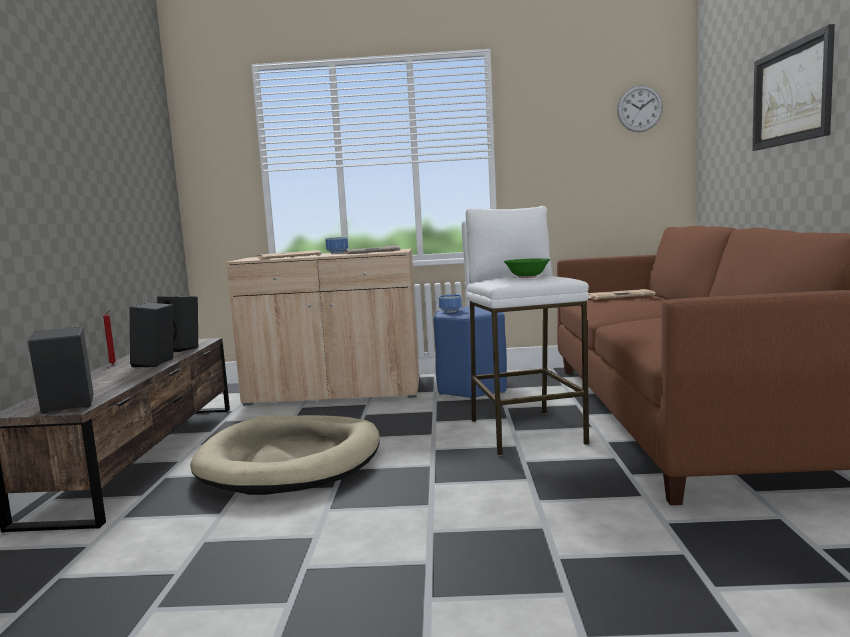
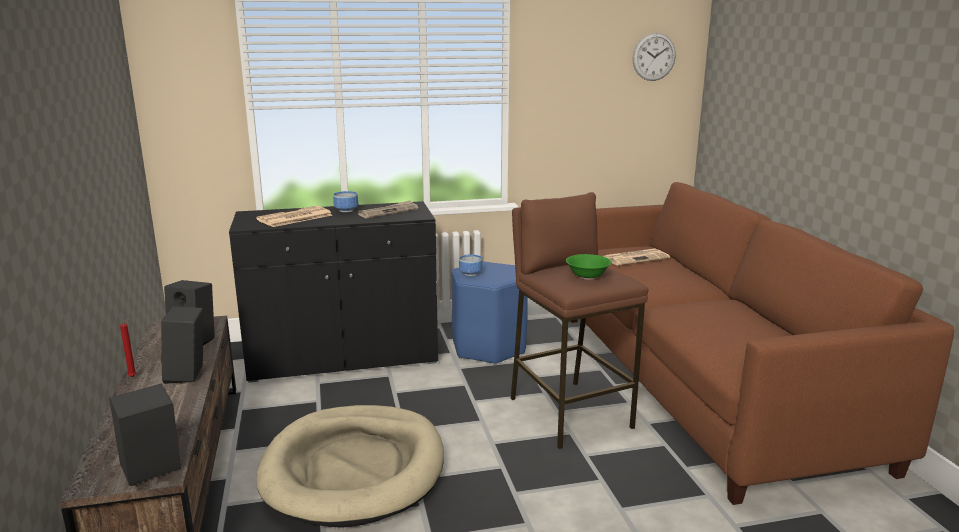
camera: 15 degrees left, 10 degrees up
(334, 393) = (343, 358): beige cabinet -> black cabinet
(525, 431) = (569, 412): white stool -> brown stool
(791, 94) = (821, 96): picture -> none

